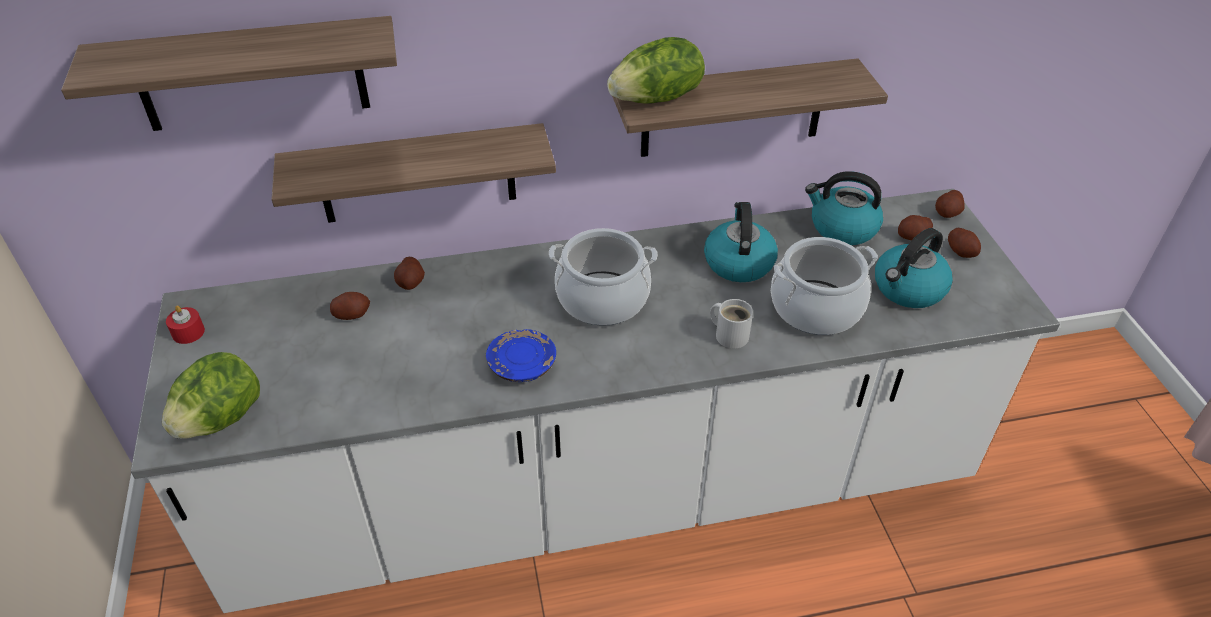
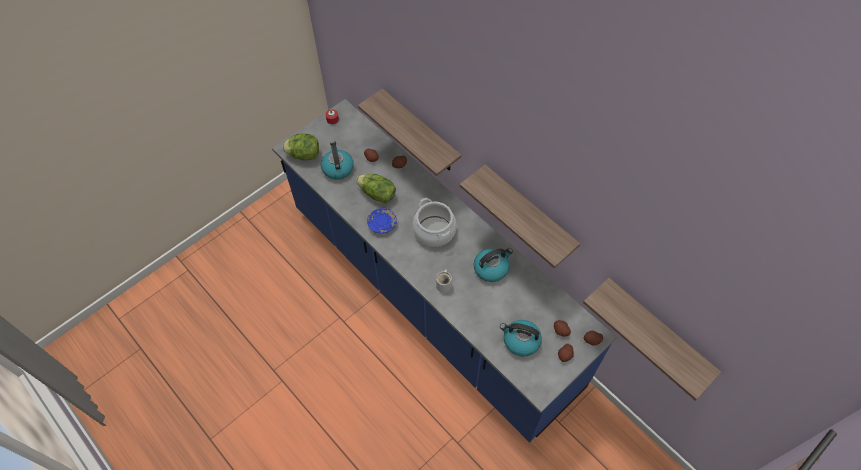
camera: 60 degrees right, 15 degrees up
(251, 75) = (379, 61): shelf -> shelf (656, 332)
(604, 489) = (431, 296): white counter -> blue counter
(657, 98) = (486, 184): lettuce -> lettuce (377, 194)
(815, 307) = (482, 309): cooking pot -> none
(842, 228) = (546, 299): kettle -> kettle (337, 168)

